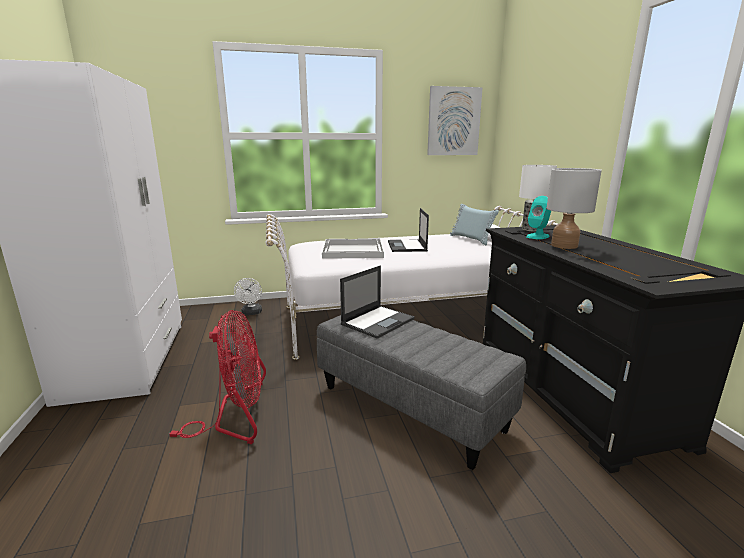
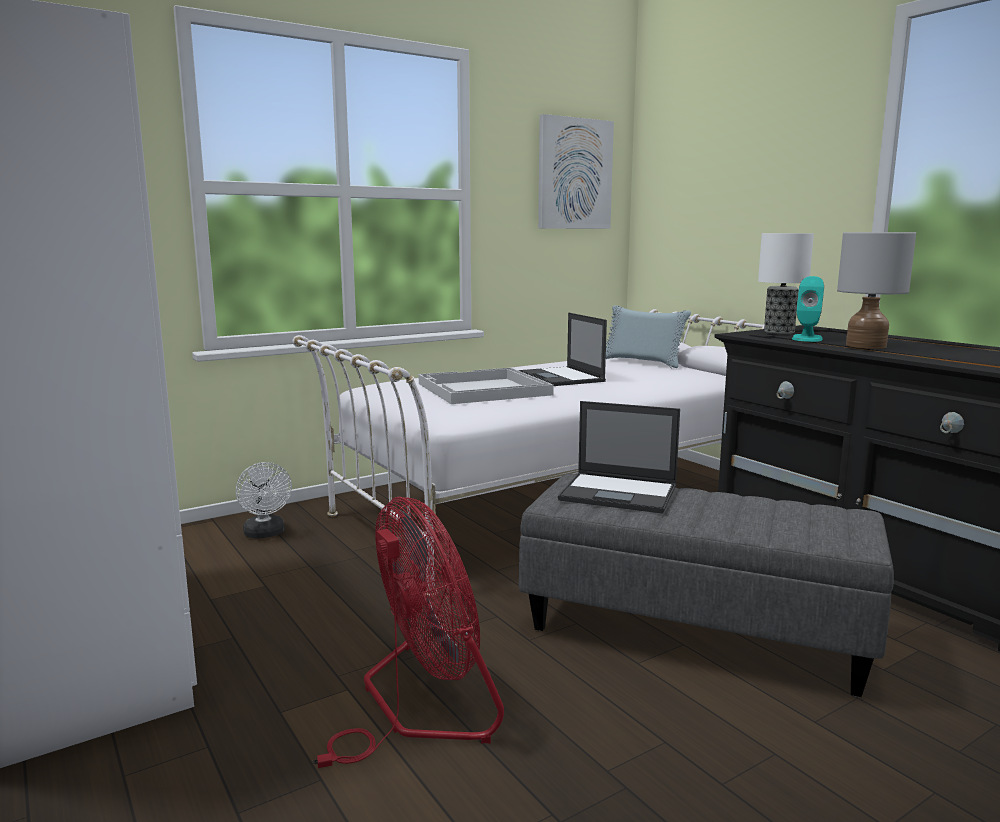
camera: 20 degrees left, 5 degrees down
(378, 321) = (620, 493): laptop -> laptop turned 90 degrees clockwise

